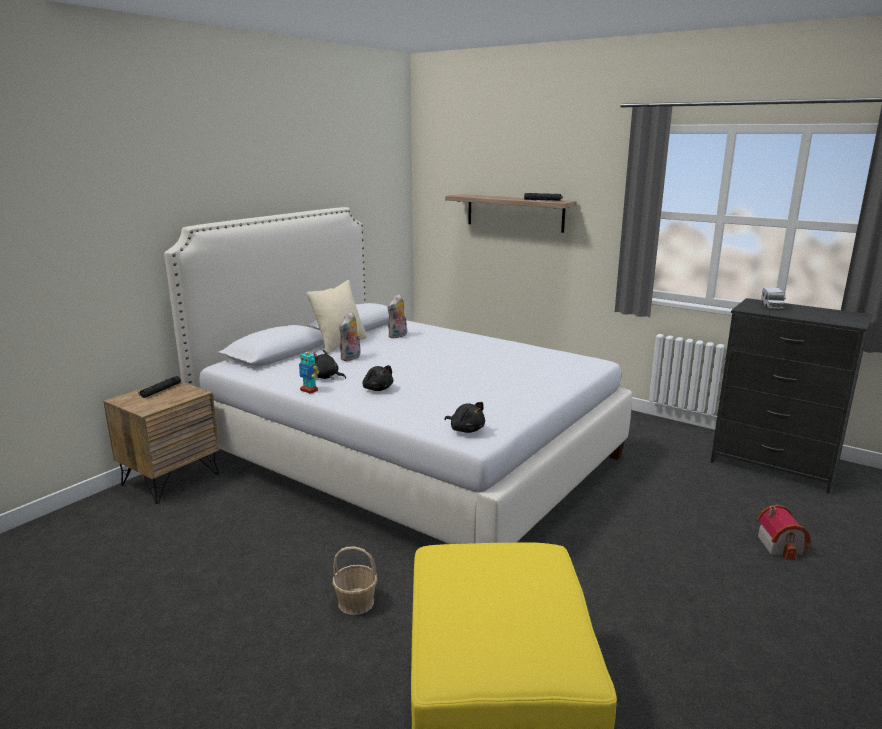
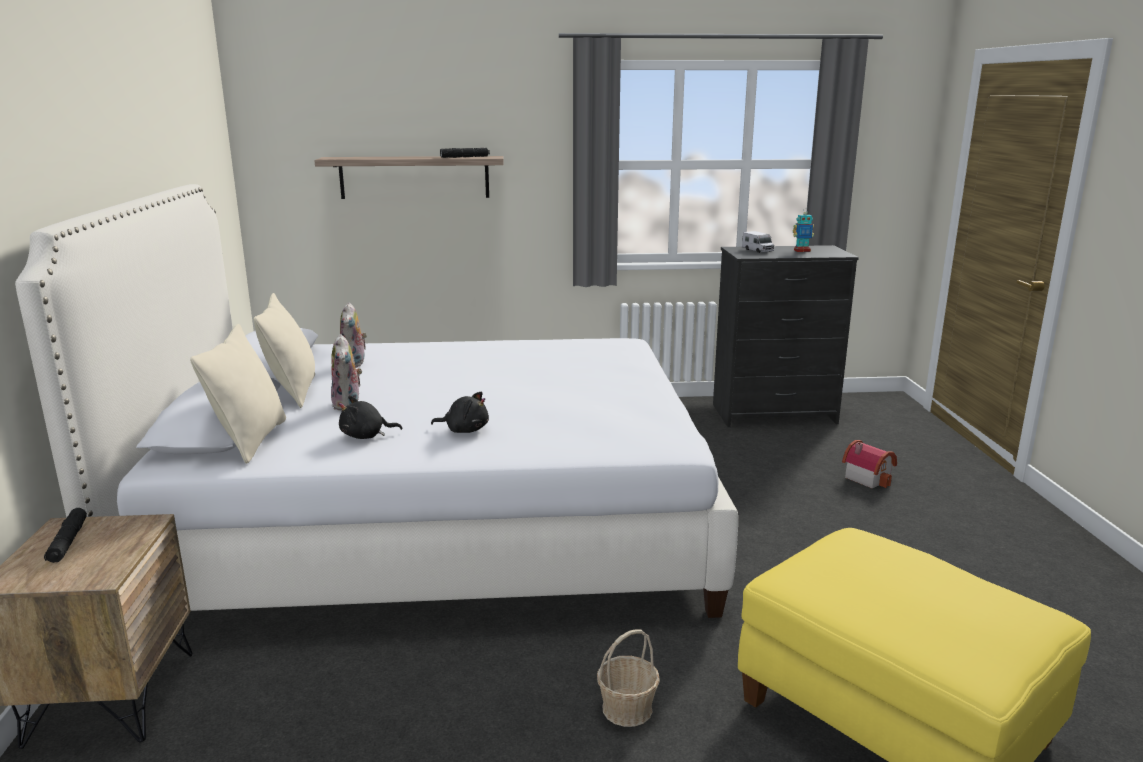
camera: 40 degrees left, 0 degrees up
(276, 364) = (250, 440): none -> beige pillow
(309, 390) = (378, 458): toy robot -> toy robot (802, 251)
(466, 429) = (652, 441): black plush toy -> none

